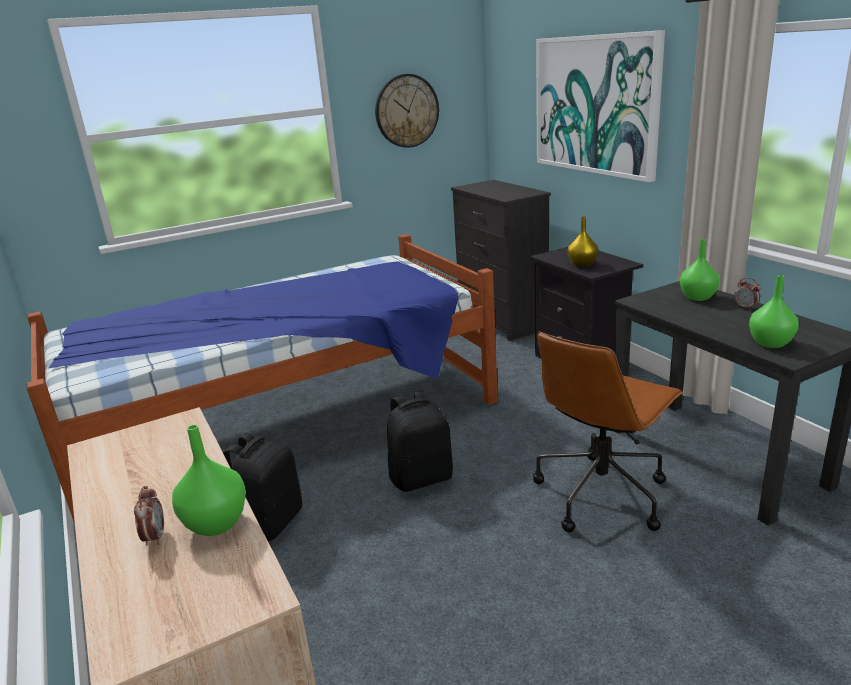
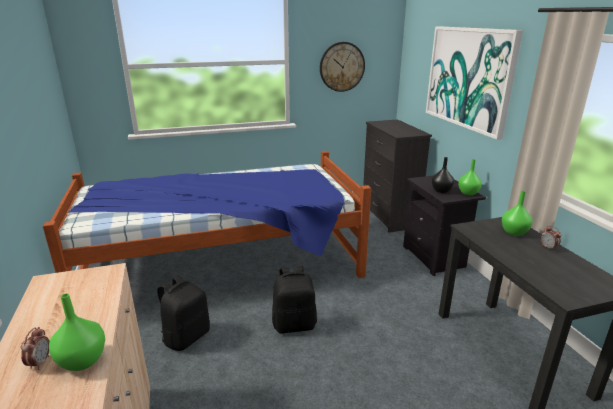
camera: 10 degrees right, 0 degrees up
(581, 264) = (440, 190): yellow vase -> black vase
(601, 493) = (415, 363): brown office chair -> none
(771, 343) = (557, 282): green vase -> green vase (468, 193)

